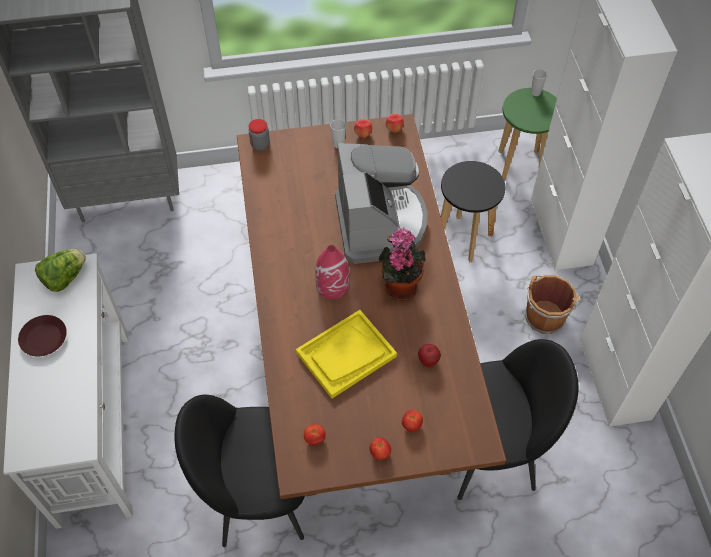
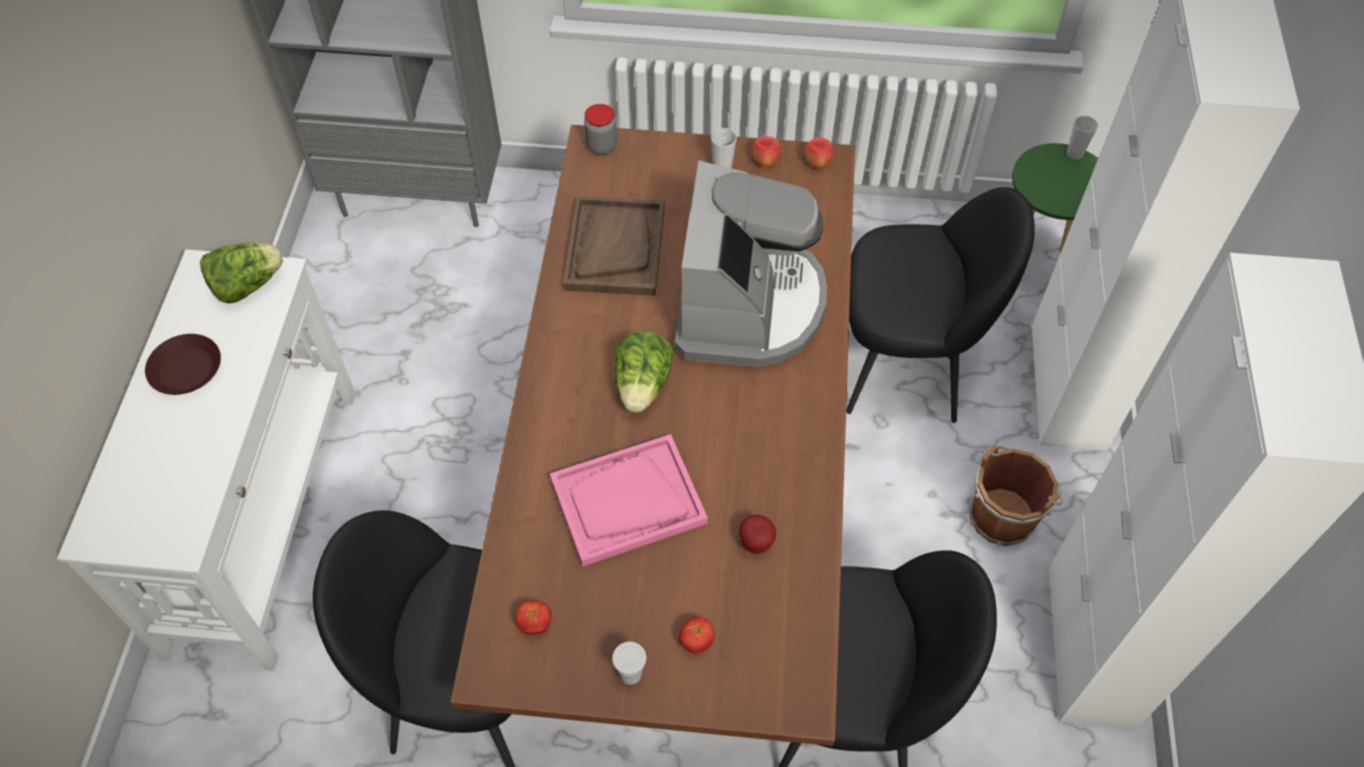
camera: 15 degrees right, 0 degrees up
(289, 205) = (615, 247): none -> brown tray
(333, 285) = (643, 386): red vase -> lettuce
(346, 355) = (627, 502): yellow tray -> pink tray
(380, 453) = (630, 674): tomato -> white cup
(399, 285) = (748, 410): potted plant -> none
(464, 239) = (907, 364): black stool -> black chair

